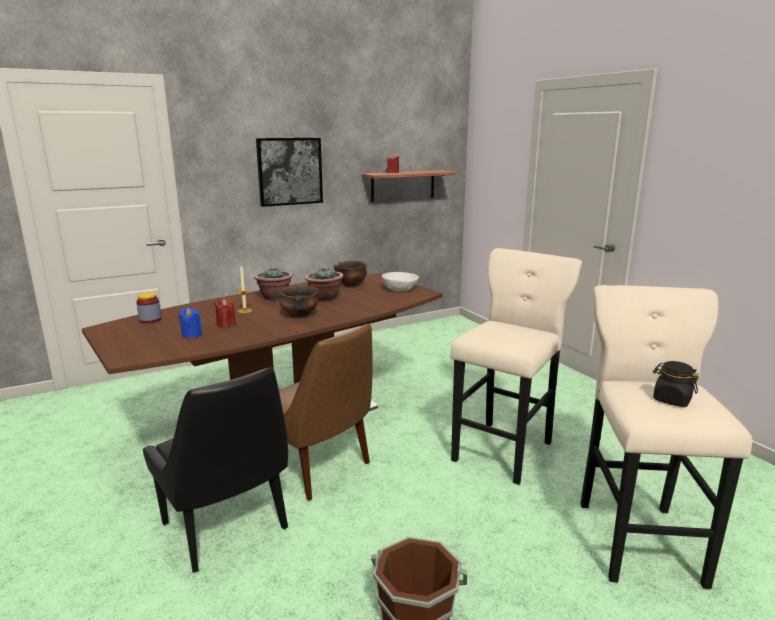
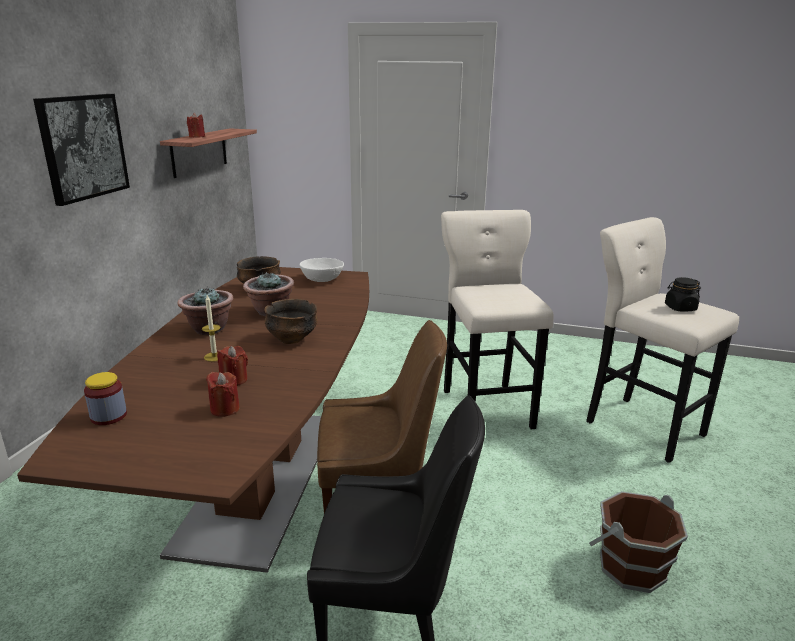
camera: 45 degrees left, 5 degrees up
(191, 334) = (225, 409): blue candle -> red candle

